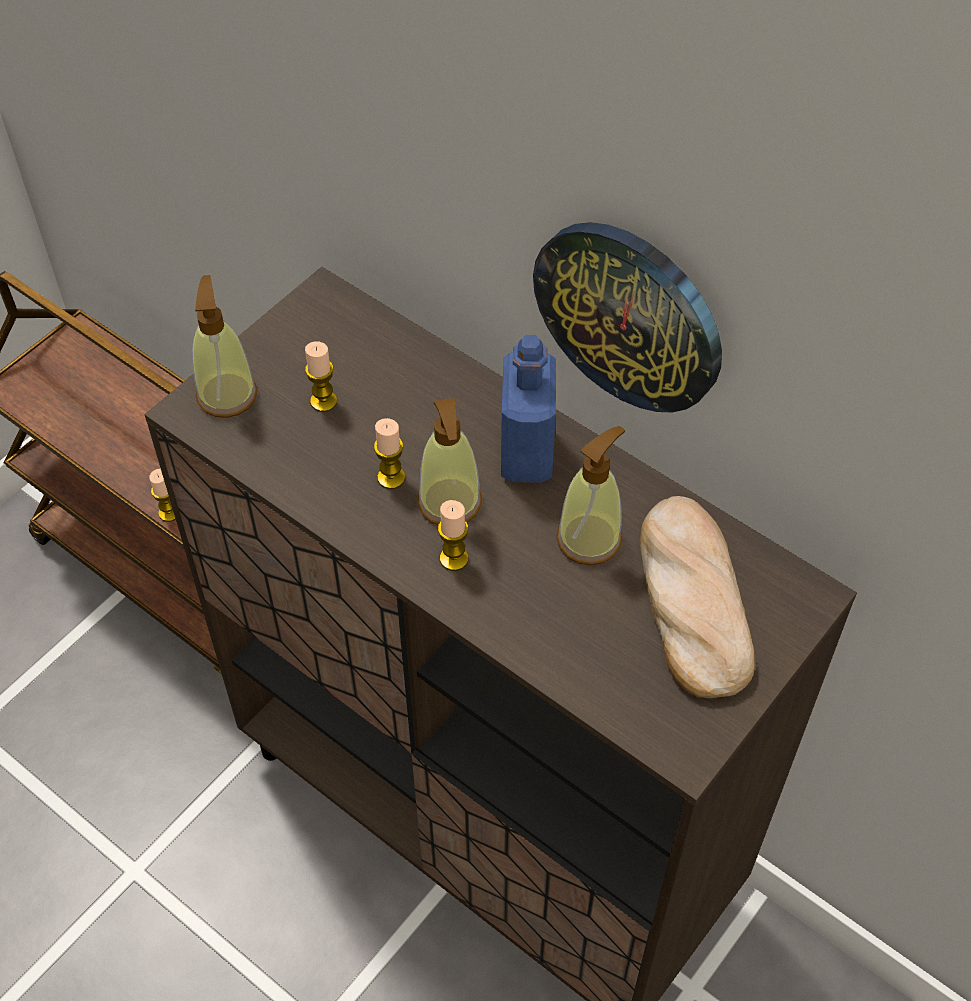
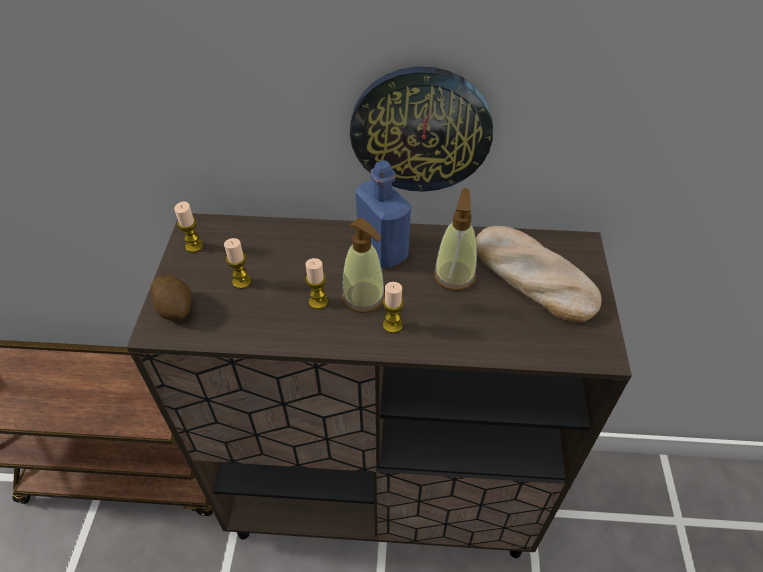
camera: 35 degrees left, 5 degrees down
(169, 513) = (128, 427): candle -> candle (194, 246)
(227, 394) = (175, 308): soap dispenser -> potato

